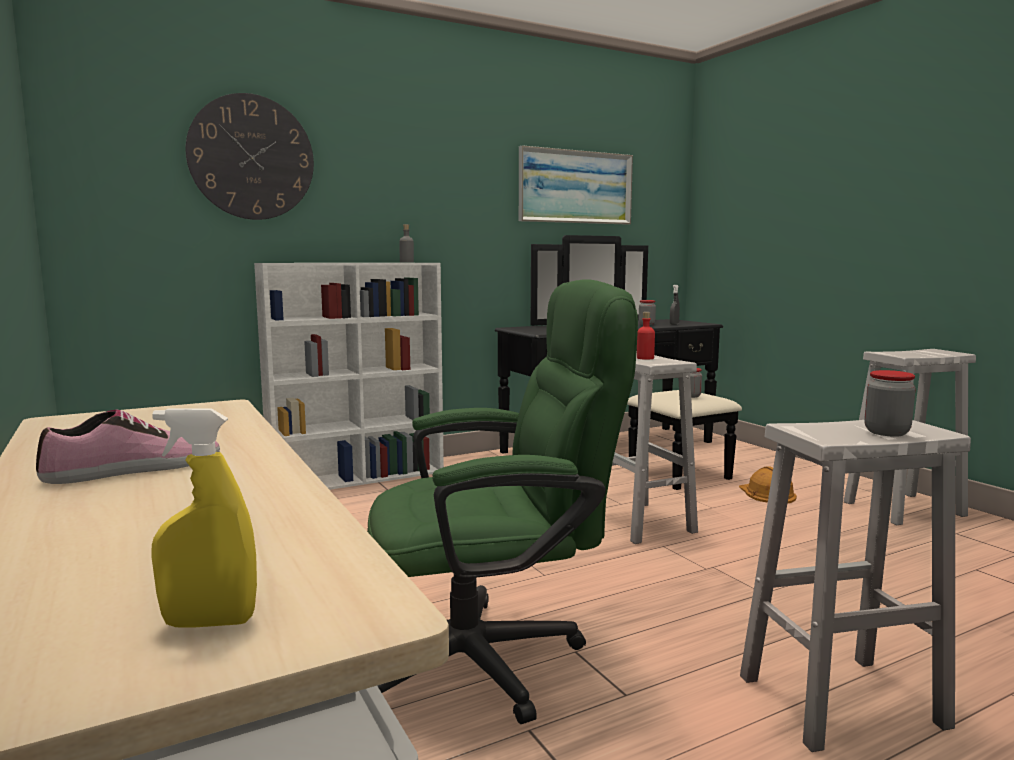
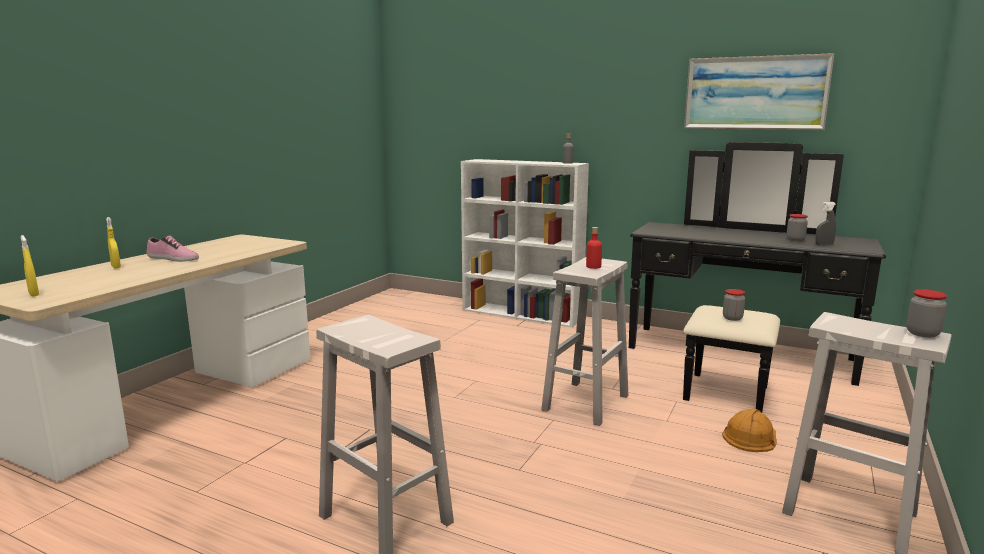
camera: 55 degrees right, 5 degrees up
(74, 518) = (116, 267): none -> yellow spray bottle
(251, 157) = (481, 89): wall clock -> none
(491, 658) = (342, 411): green office chair -> none
(886, 432) = (374, 339): jar -> jar (922, 333)

